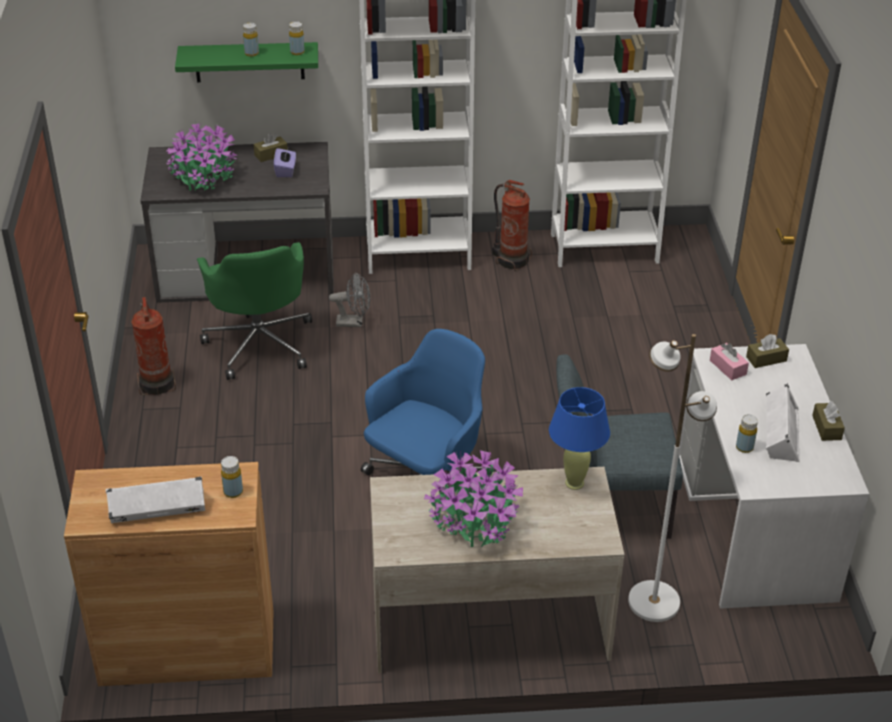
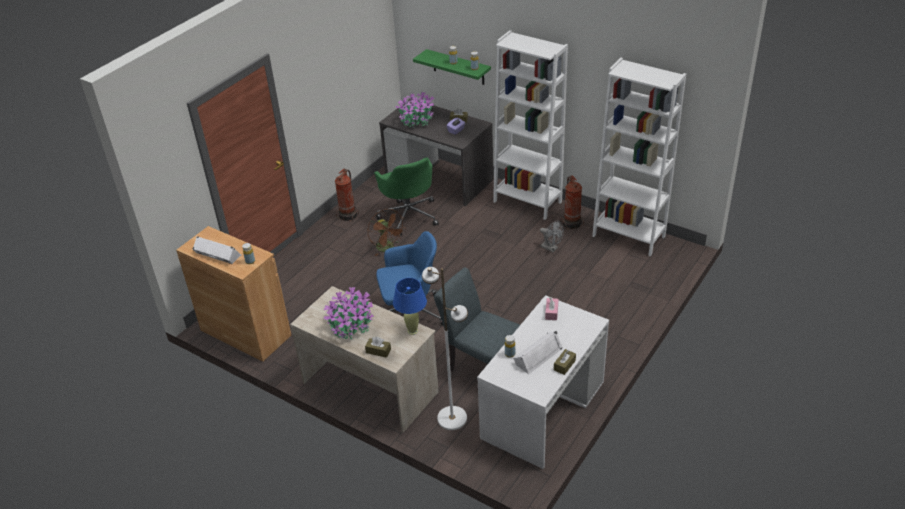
camera: 40 degrees right, 0 degrees up
(260, 343) = (409, 215): green office chair -> green office chair turned 45 degrees counterclockwise
(282, 406) = (388, 248): none -> brown fan
(354, 322) = (460, 223): grey fan -> grey fan (551, 248)
(766, 359) = (577, 317): brown tissue box -> brown tissue box (378, 351)

